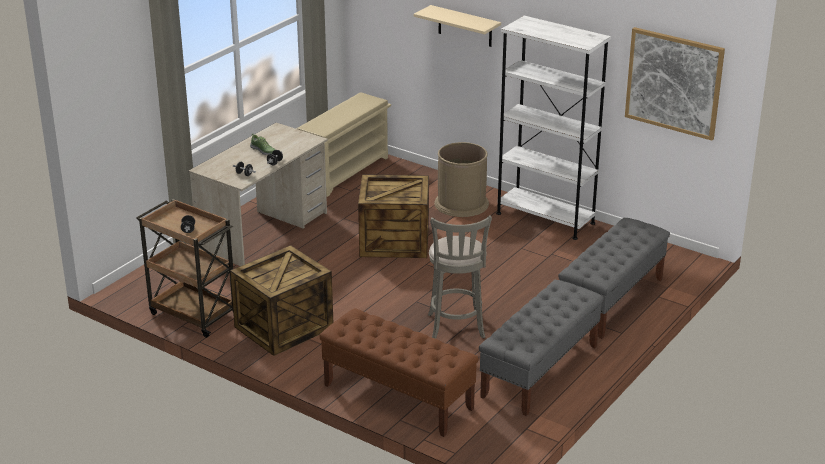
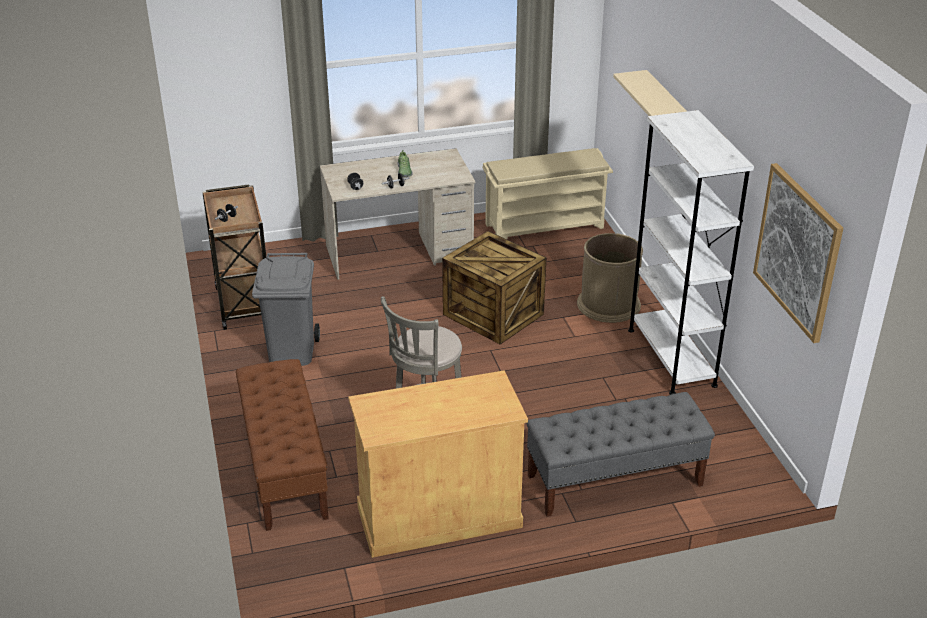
camera: 40 degrees right, 5 degrees up
(284, 328) = (290, 352): crate -> grey trash can
(540, 371) = (439, 516): grey bench -> beige cabinet

